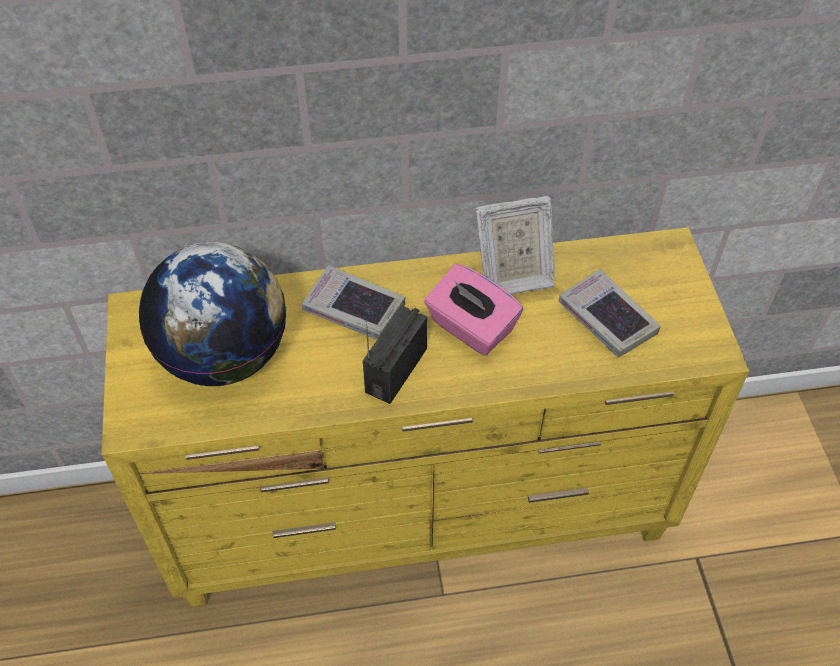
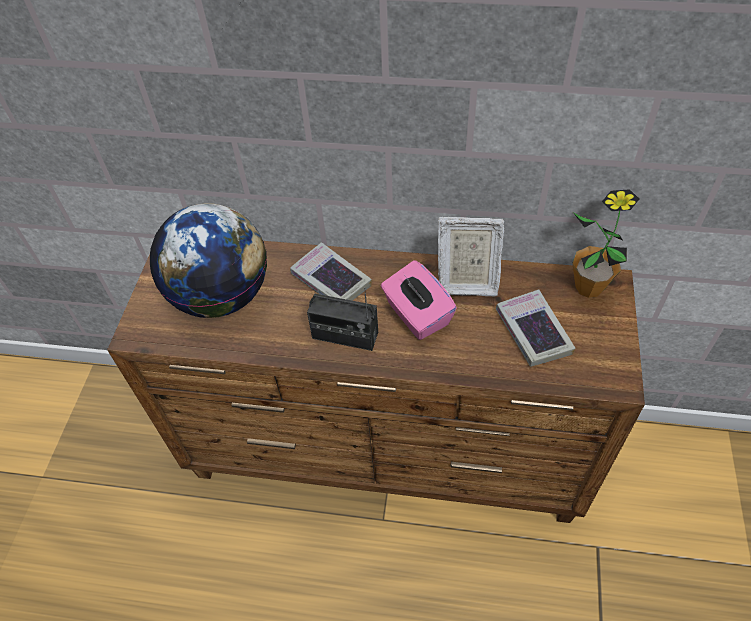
camera: 20 degrees right, 0 degrees up
(396, 370) = (345, 335): radio -> radio turned 120 degrees counterclockwise
(422, 514) = (386, 453): yellow dresser -> brown dresser
(650, 255) = (589, 287): none -> potted plant

